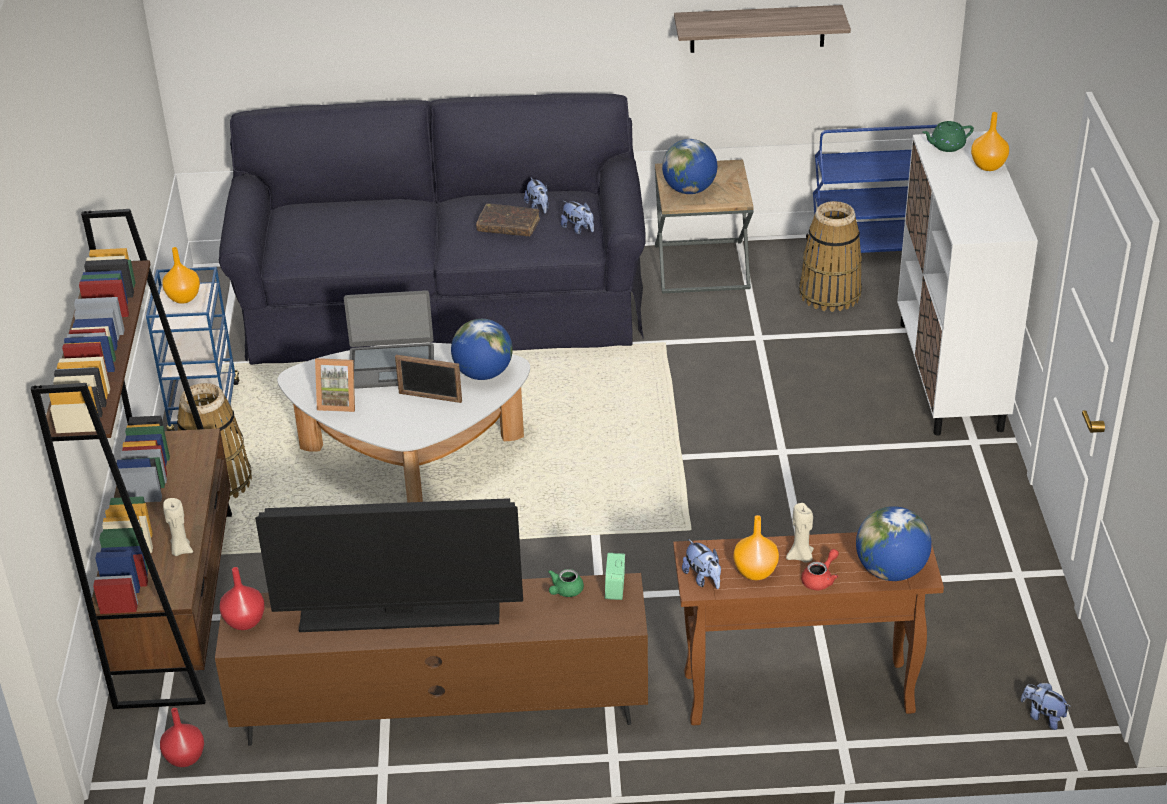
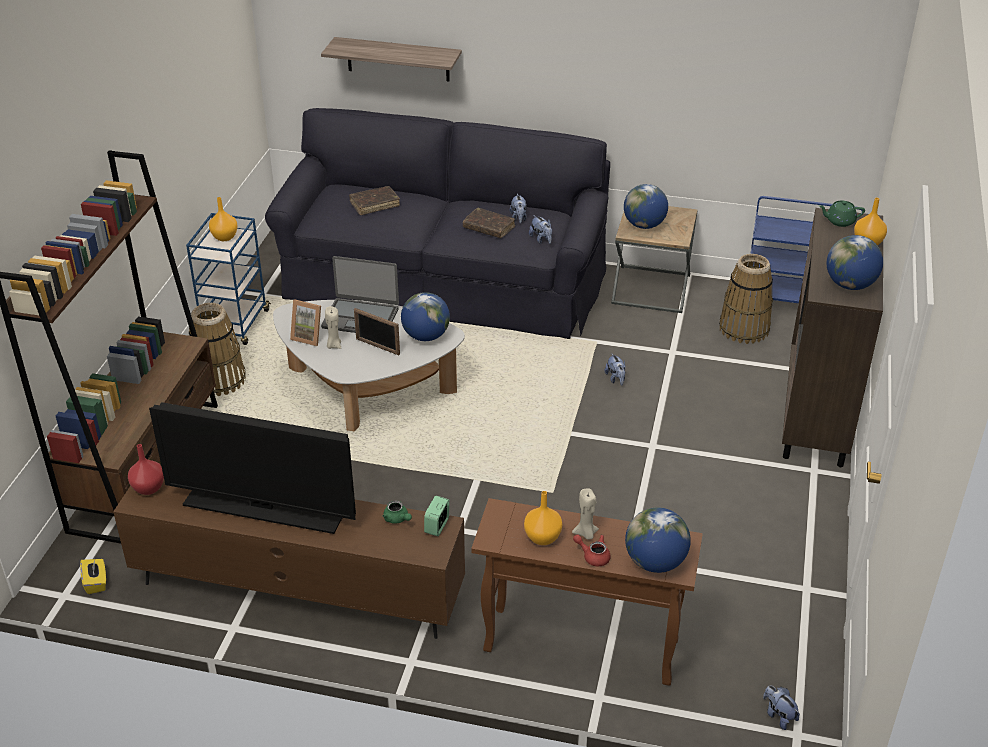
camera: 15 degrees right, 0 degrees up
(181, 550) = (133, 423): beige candle -> beige candle (334, 345)
(184, 758) = (96, 582): red vase -> yellow tissue box
(351, 222) = (374, 204): none -> brown book
(565, 591) = (397, 519): green teapot -> green teapot turned 90 degrees counterclockwise
(703, 578) = (497, 533): plush toy -> plush toy (616, 379)
(757, 28) = (719, 104): shelf -> shelf (398, 59)
(820, 579) = (593, 556): red teapot -> red teapot turned 120 degrees counterclockwise
(950, 376) = (816, 413): white cabinet -> brown cabinet
(990, 218) = (850, 285): none -> globe

